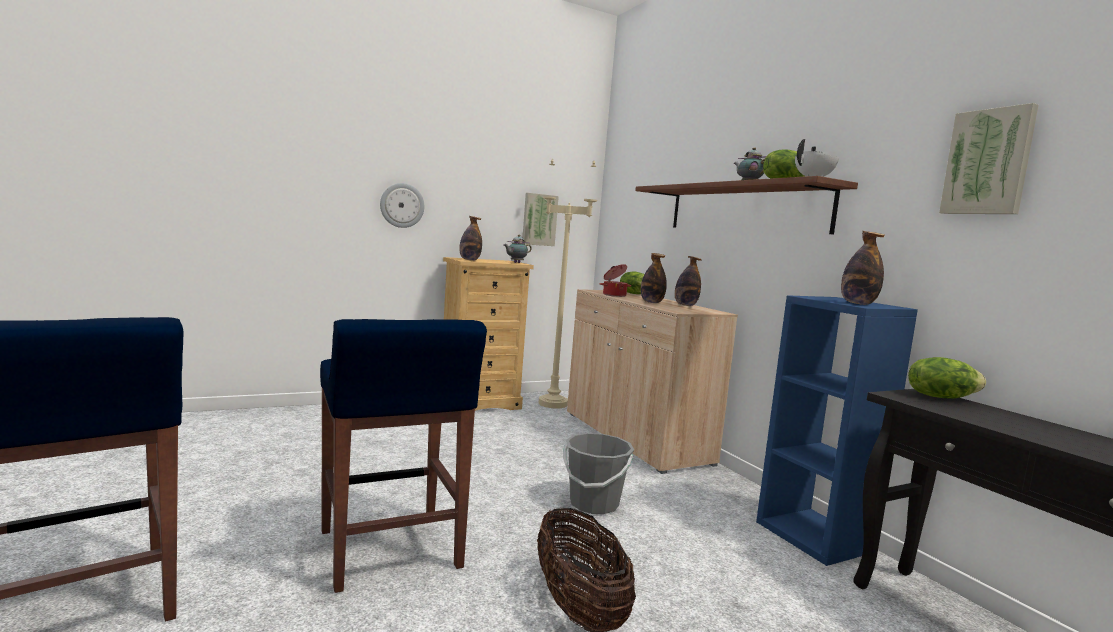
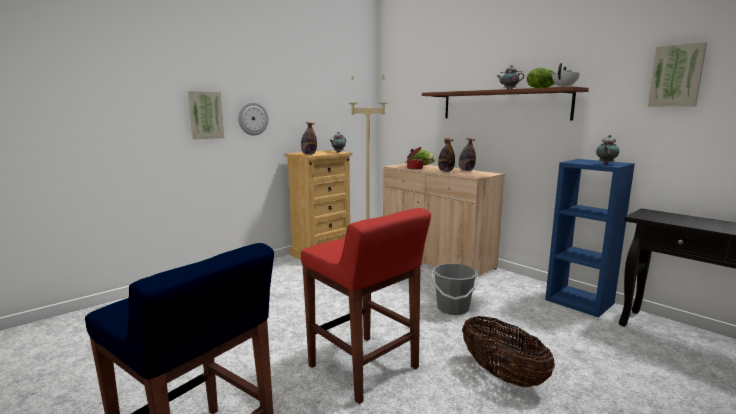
camera: 15 degrees left, 5 degrees up
(389, 551) = (364, 368): blue stool -> red stool
(539, 219) = (342, 118): picture -> picture (205, 115)
(858, 303) = (605, 164): bottle -> teapot
(941, 397) = (658, 213): lettuce -> none

